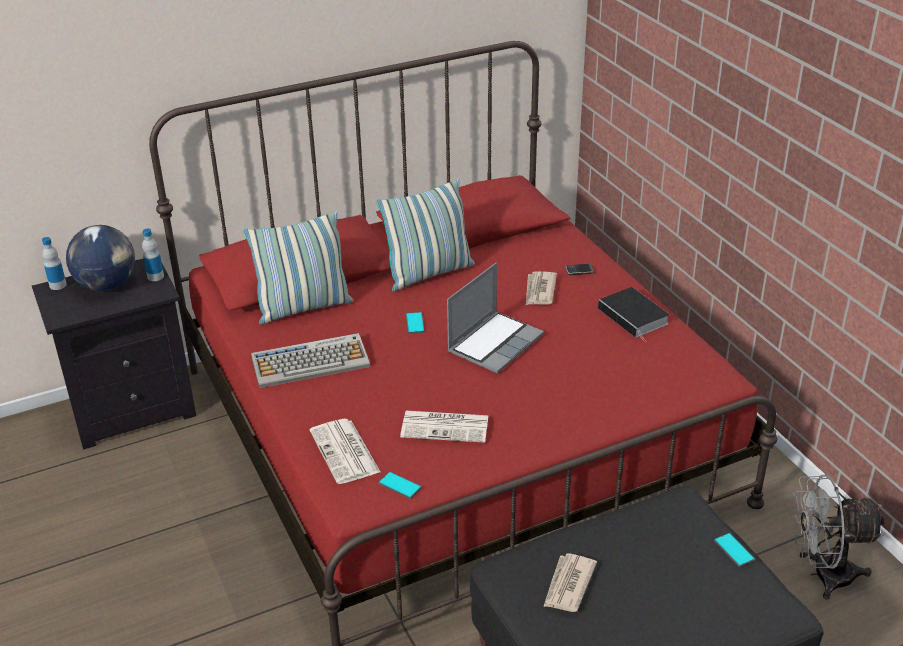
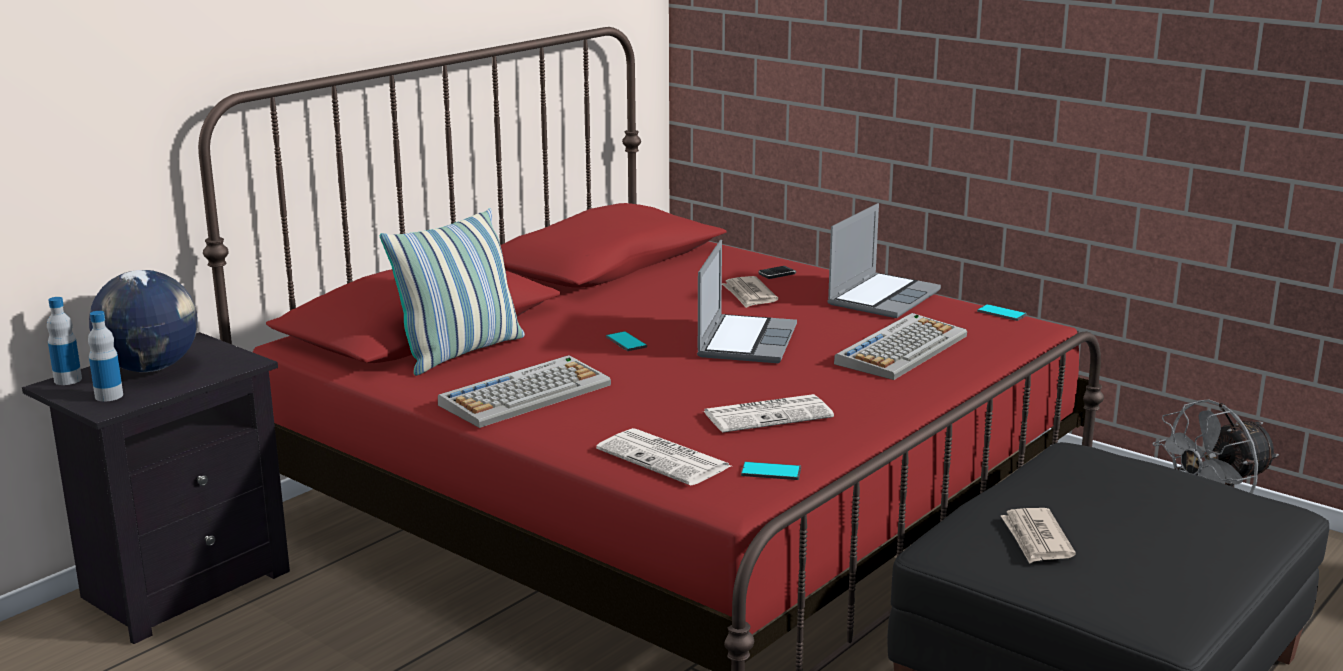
camera: 25 degrees left, 15 degrees down
(155, 276) = (220, 350): bottle -> bottle (109, 396)
(428, 273) = (595, 302): pillow -> none
(597, 380) = (901, 349): none -> keyboard
(635, 317) = (883, 297): book -> laptop
(734, 550) = (1178, 472): phone -> phone (1002, 313)

